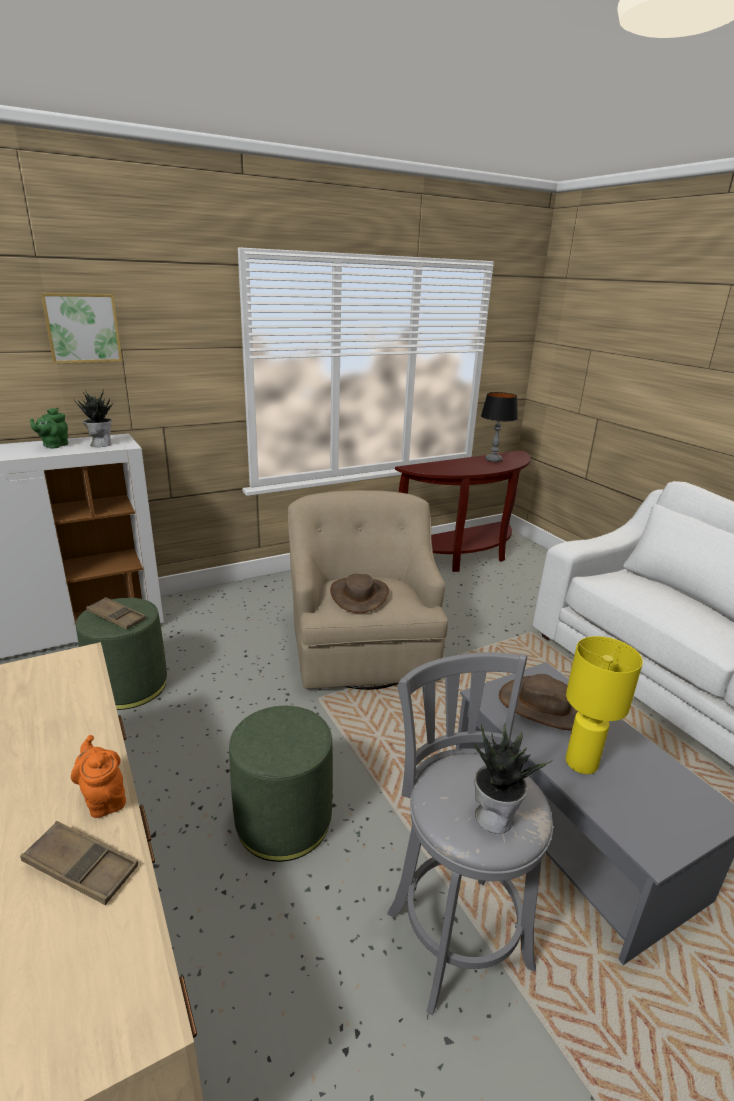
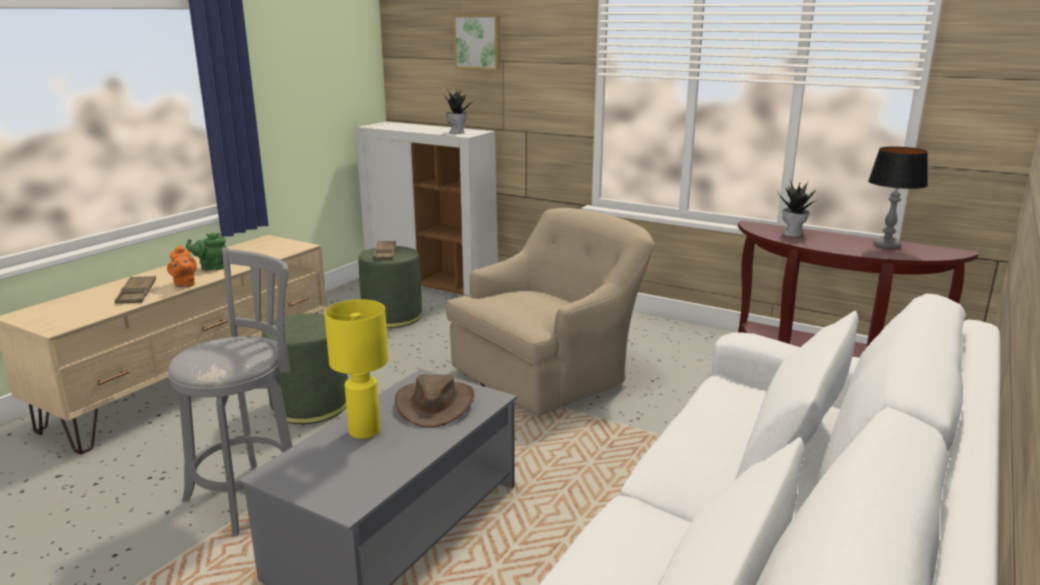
camera: 60 degrees right, 5 degrees down
(54, 445) = (435, 129): green teapot -> green teapot (212, 267)
(104, 798) = (184, 284): orange teapot -> orange teapot turned 135 degrees clockwise
(359, 595) = (513, 299): brown hat -> none
(495, 816) = (206, 357): potted plant -> potted plant (793, 234)

